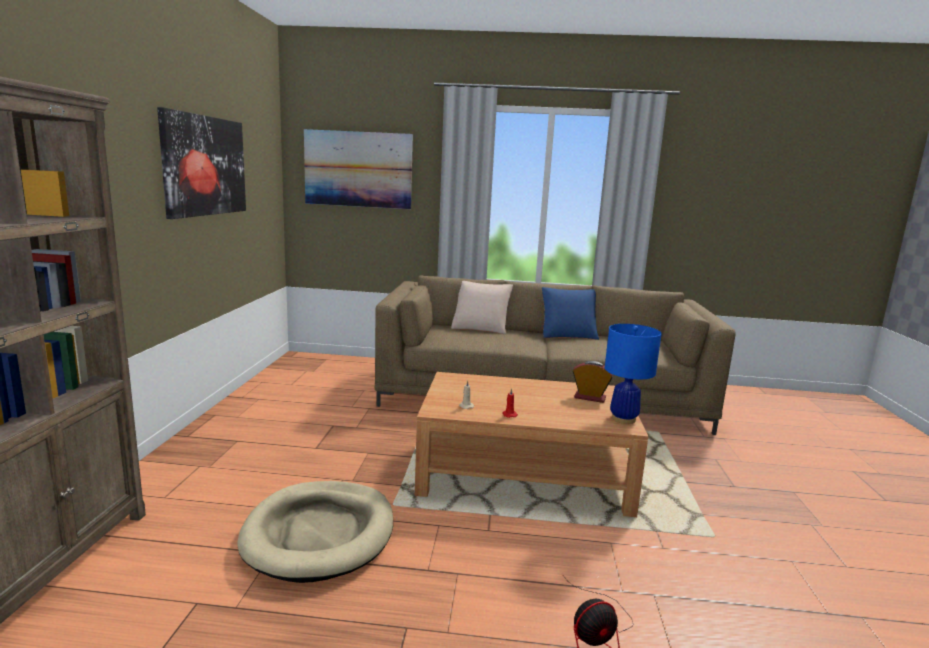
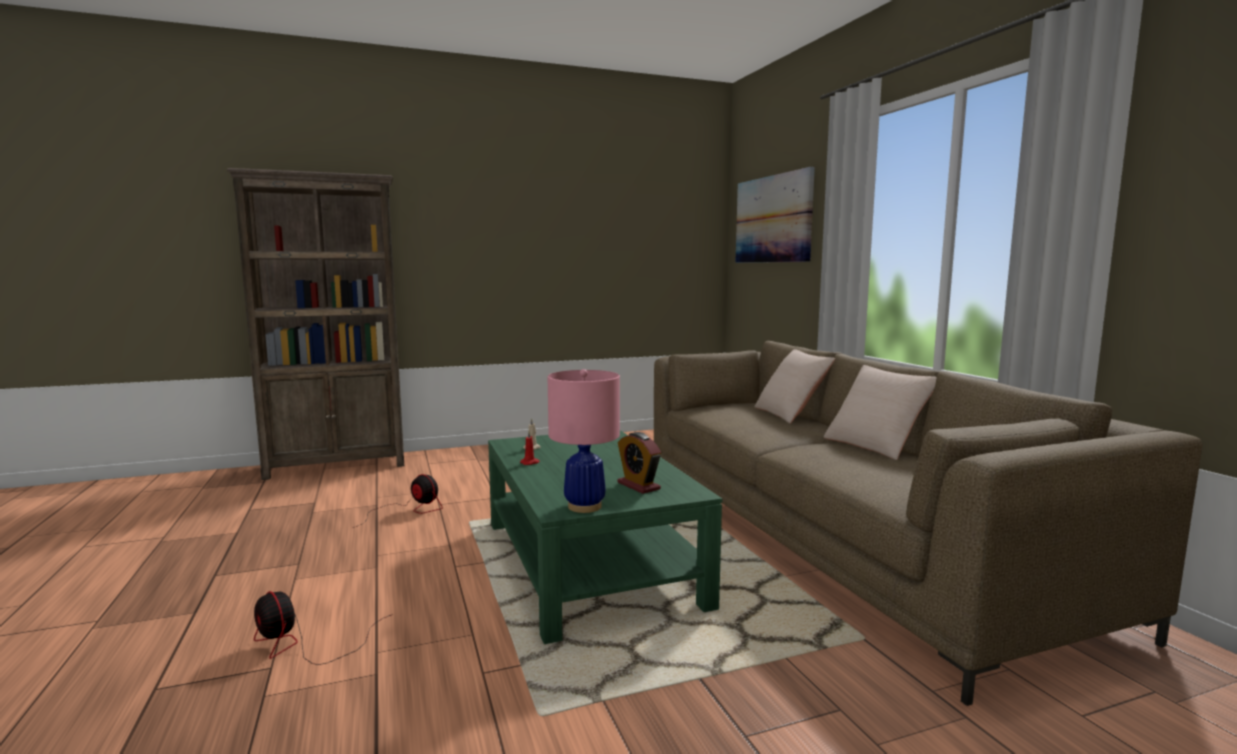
camera: 65 degrees right, 5 degrees down
(205, 166) = (581, 225): picture -> none
(320, 534) = (409, 510): beige dog bed -> fan
(524, 474) = (590, 563): brown coffee table -> green coffee table
(568, 334) = (876, 445): blue pillow -> beige pillow
(590, 397) = (638, 486): alarm clock -> alarm clock turned 150 degrees clockwise
(623, 419) = (585, 506): blue table lamp -> pink table lamp

